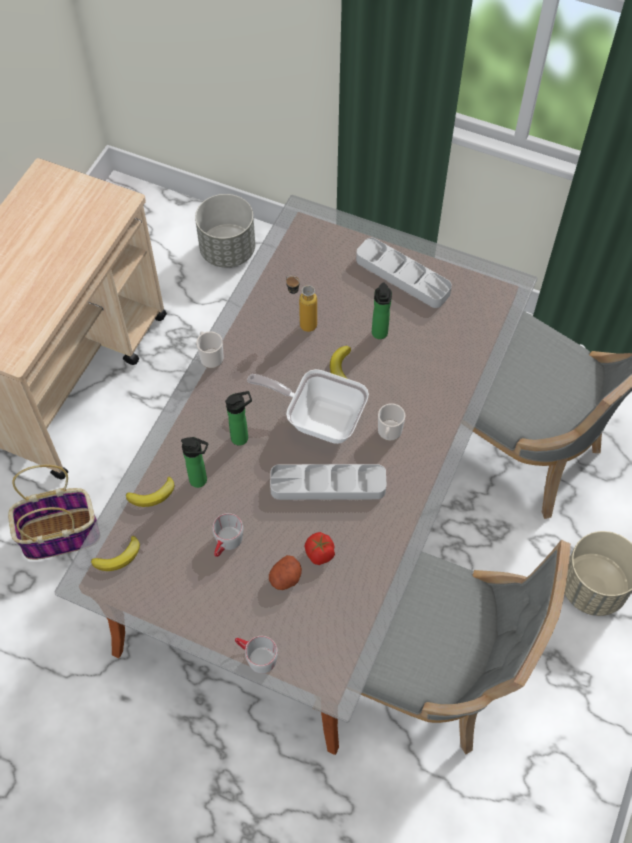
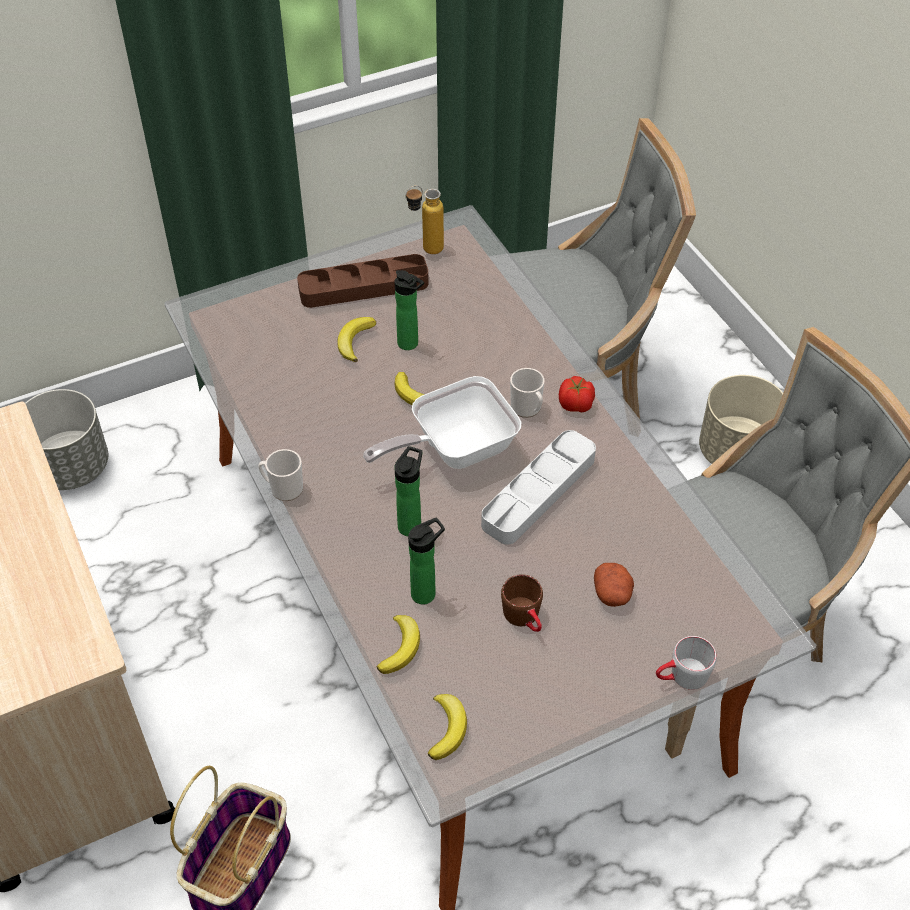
camera: 50 degrees left, 10 degrees down
(226, 544) = (525, 618): grey mug -> brown mug
(301, 323) = (328, 391): bottle -> bottle (425, 251)
(319, 554) = (610, 548): tomato -> tomato (576, 405)
(354, 305) = (354, 341): none -> banana
(402, 276) = (363, 287): grey tray -> brown tray

